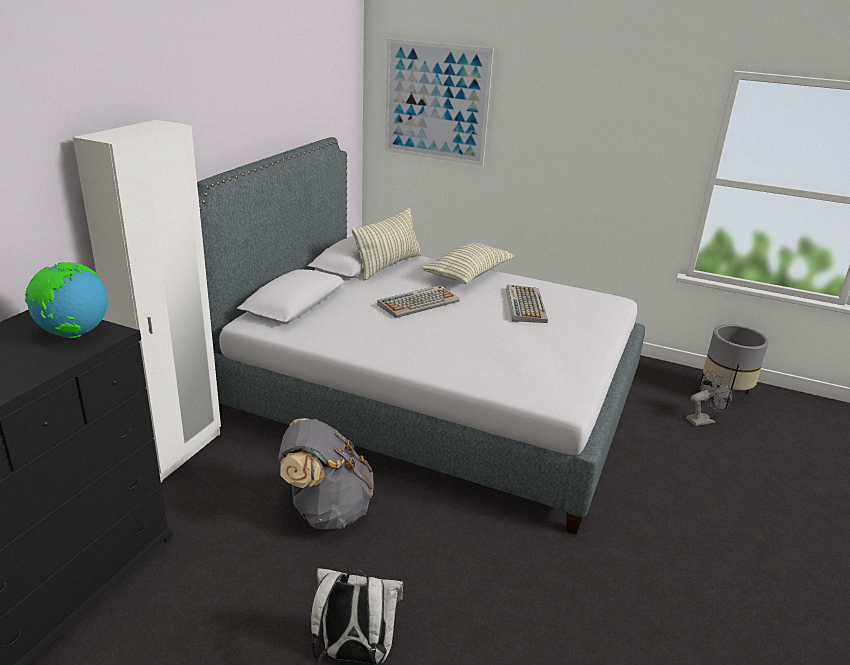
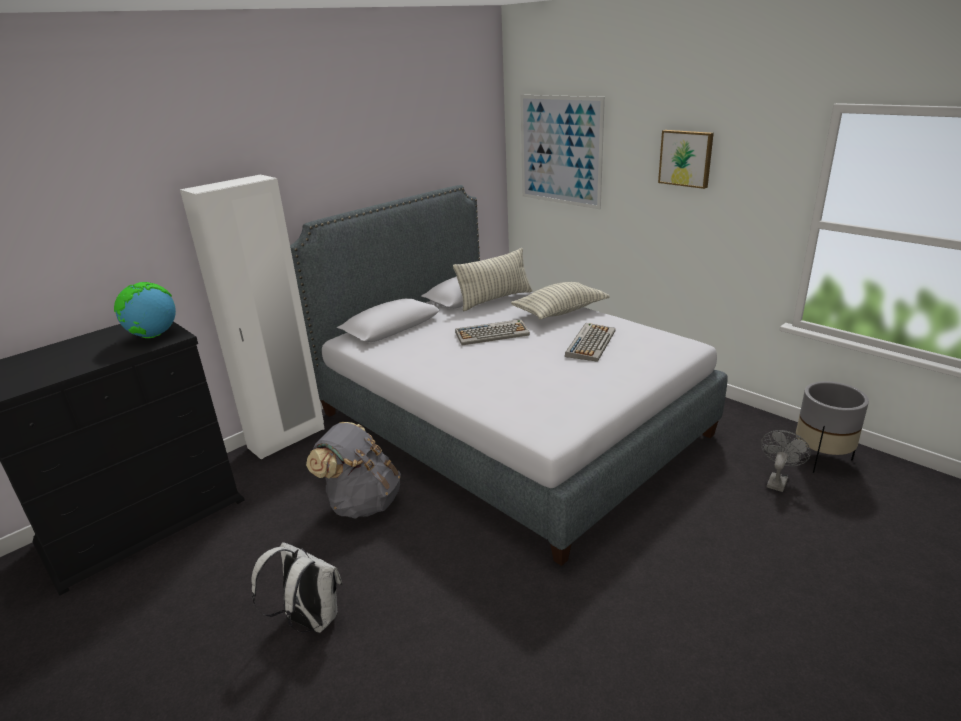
camera: 25 degrees right, 0 degrees up
(584, 115) = (686, 158): none -> picture
(703, 420) = (777, 480): grey fan -> grey fan turned 60 degrees counterclockwise

